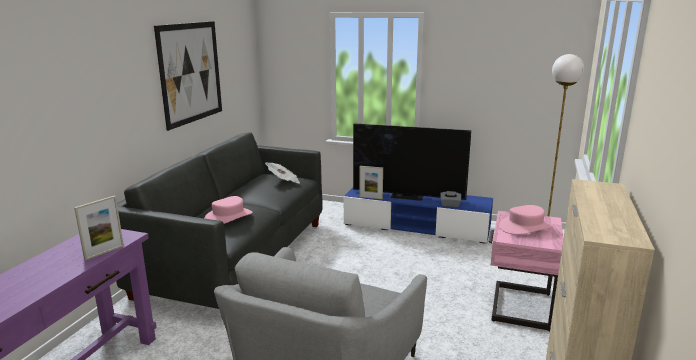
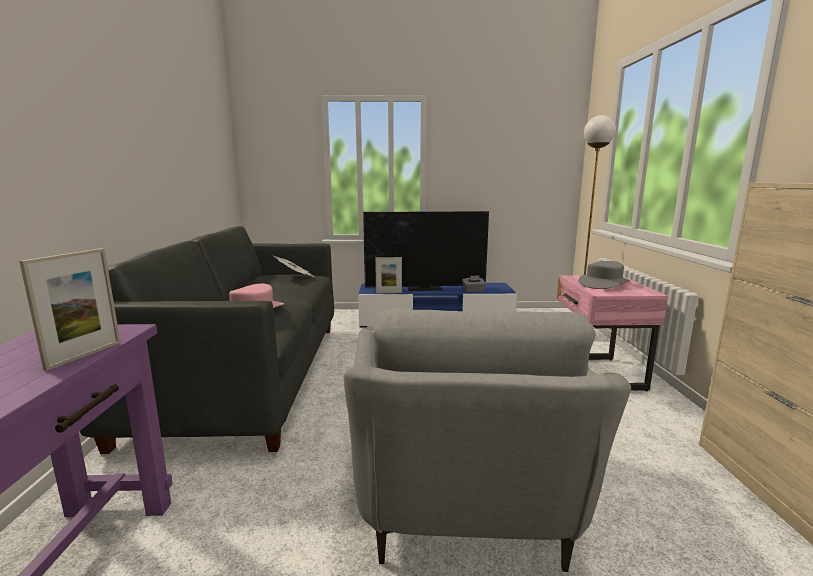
camera: 20 degrees left, 5 degrees down
(191, 73) = (167, 138): picture -> none
(525, 227) = (603, 283): pink hat -> grey hat

